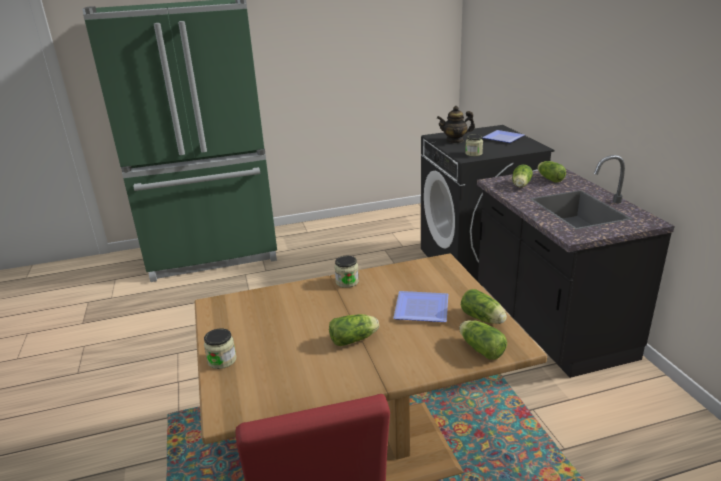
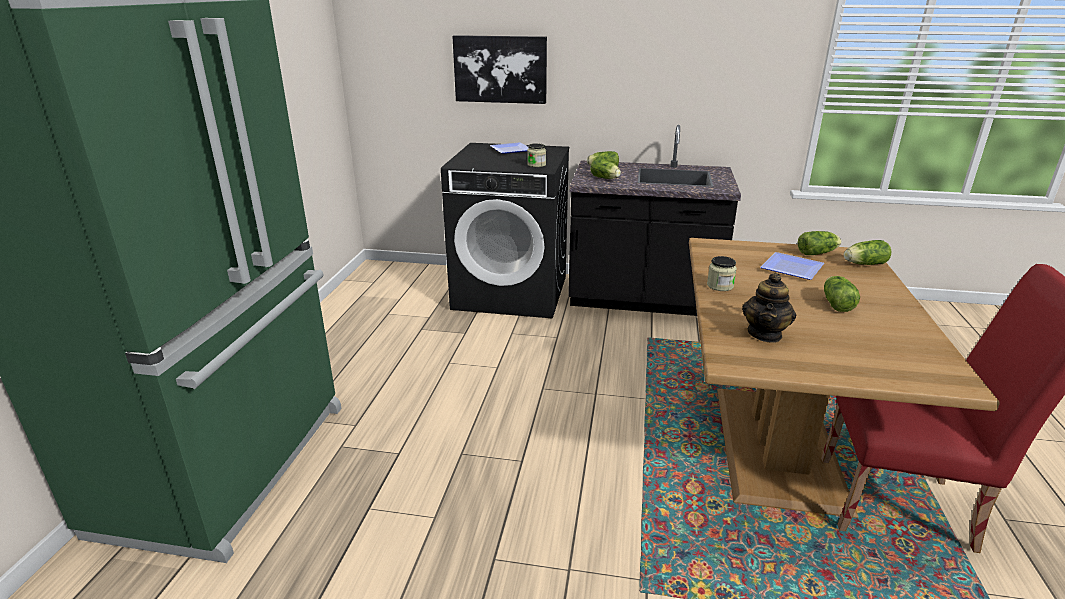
camera: 65 degrees left, 0 degrees up
(222, 360) = (861, 373): jar -> none
(455, 140) = (486, 162): teapot -> teapot (765, 334)
(528, 64) = (500, 69): none -> picture

